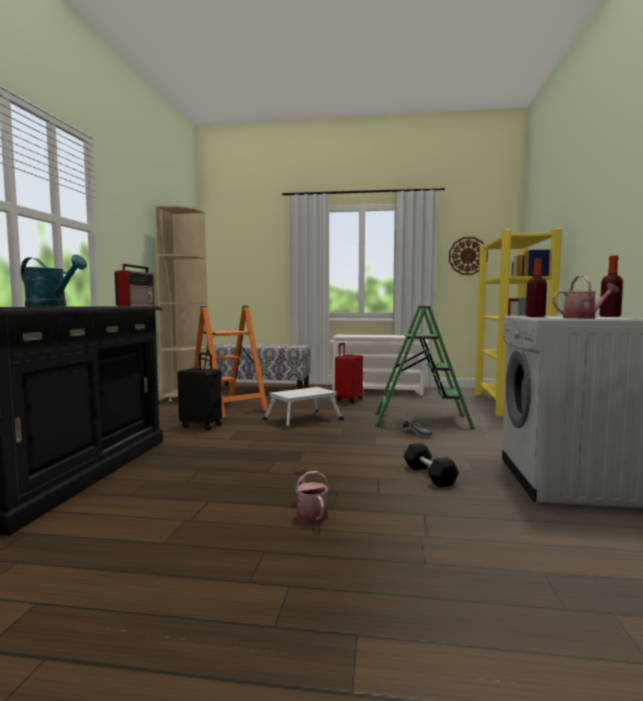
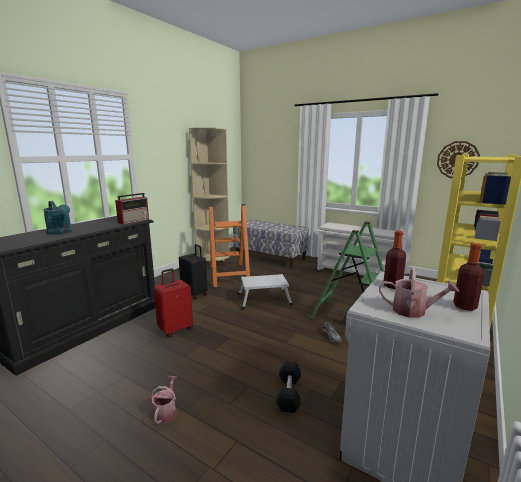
camera: 25 degrees right, 10 degrees up
(348, 400) = (320, 281): red suitcase -> red suitcase (175, 329)

